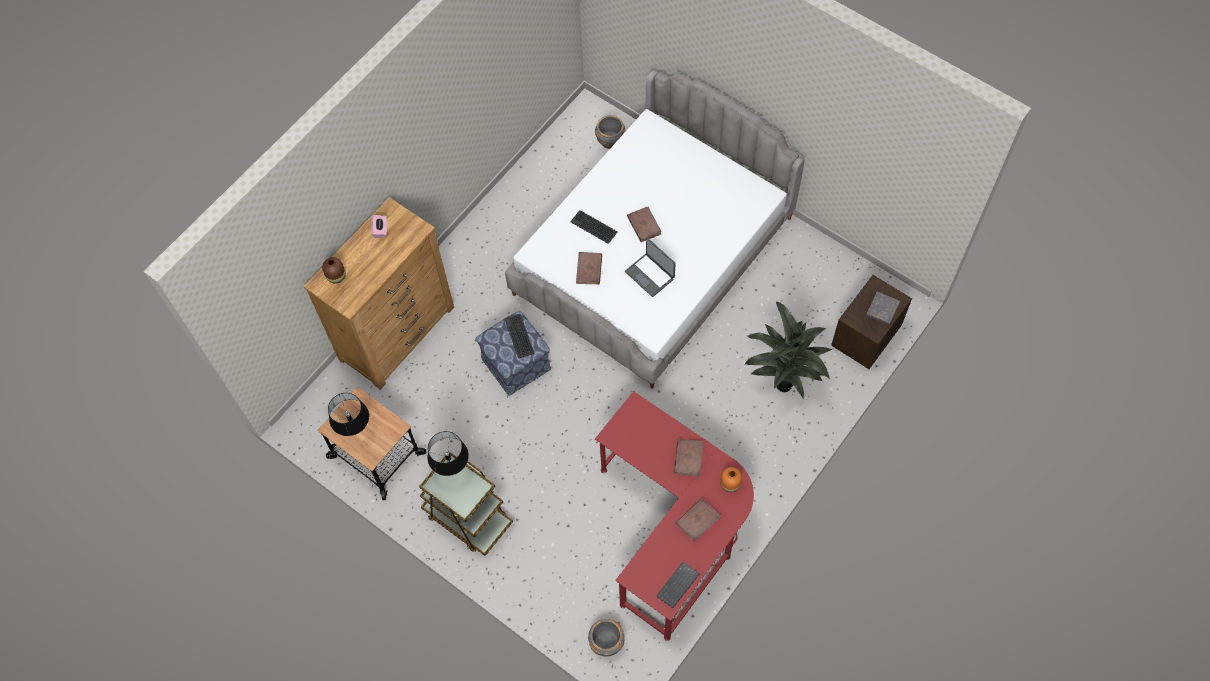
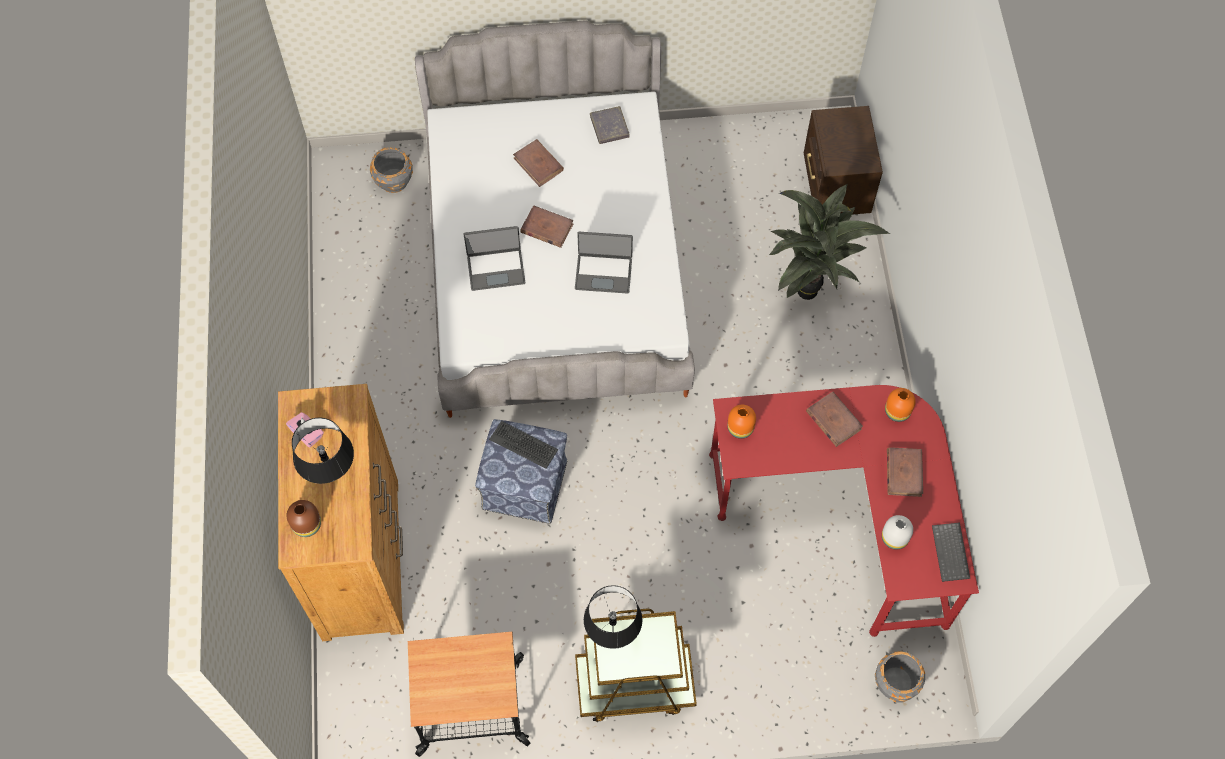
camera: 45 degrees left, 0 degrees up
(355, 431) = (456, 689): black table lamp -> black table lamp (332, 477)
(589, 269) = (535, 316): brown book -> brown book (538, 164)
(594, 226) = (496, 268): keyboard -> laptop
(632, 419) = (741, 428): none -> orange vase
(655, 550) = (895, 537): none -> white vase
(882, 309) = (853, 136): grey book -> grey book (609, 127)

